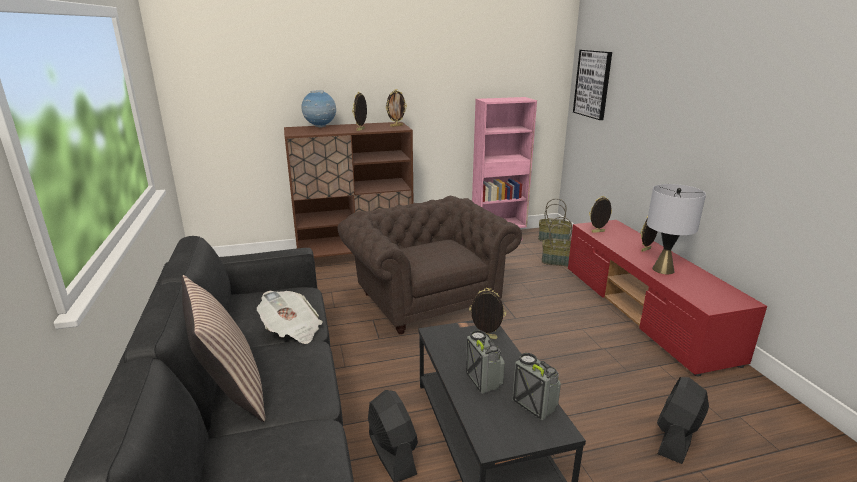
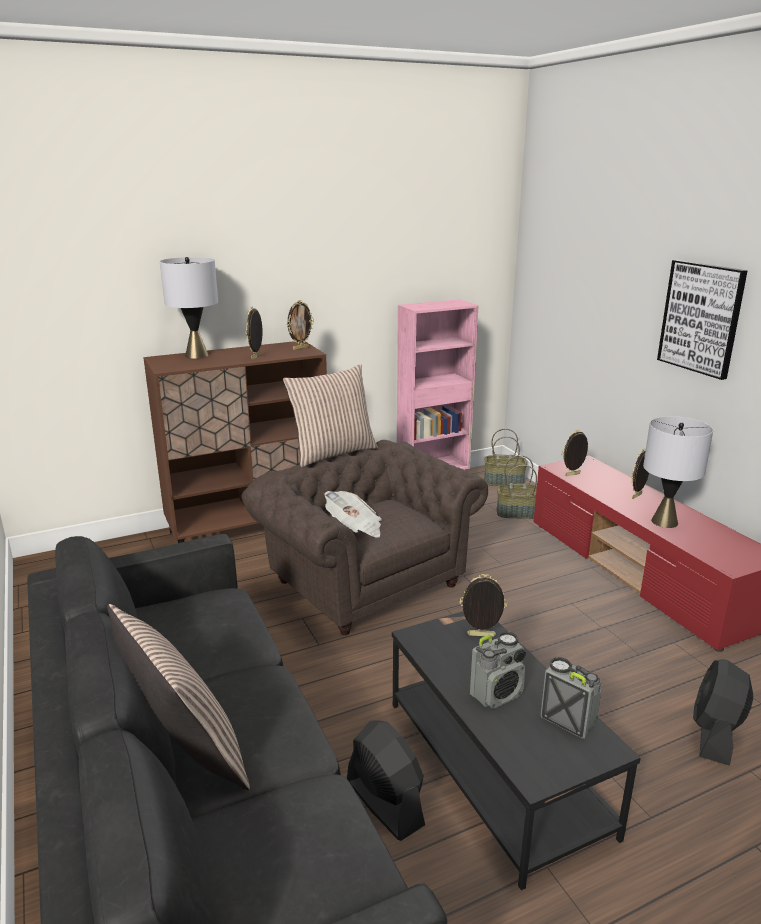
camera: 10 degrees left, 0 degrees up
(292, 330) = (234, 655): newspaper -> newspaper (354, 528)
(320, 127) = (196, 355): globe -> grey table lamp
(410, 202) = (332, 452): none -> pillow
(483, 380) = (497, 694): radio -> radio turned 90 degrees clockwise
(593, 84) = (547, 282): picture -> picture (701, 318)

